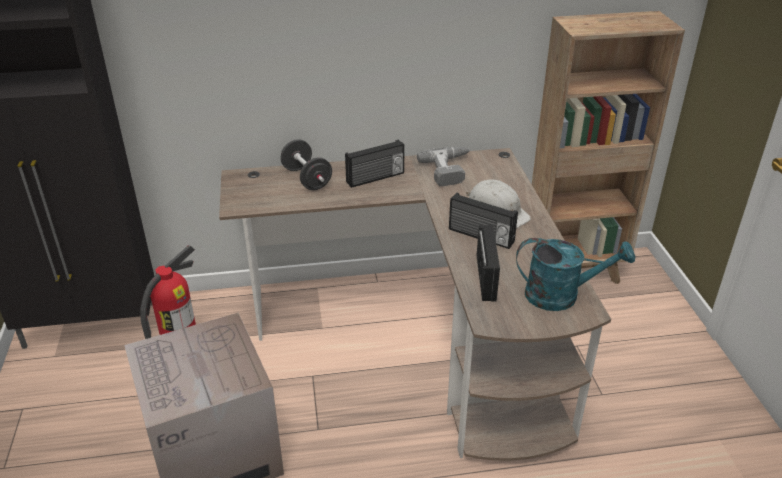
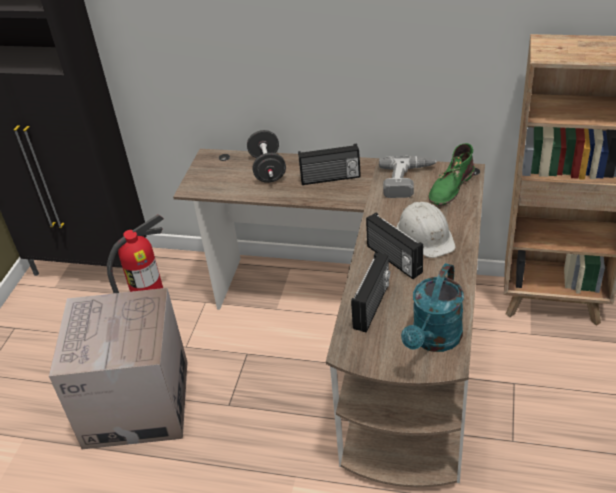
camera: 25 degrees right, 5 degrees up
(493, 169) = (450, 187): none -> green boot
(561, 295) = (434, 340): turquoise watering can -> turquoise watering can turned 90 degrees clockwise

